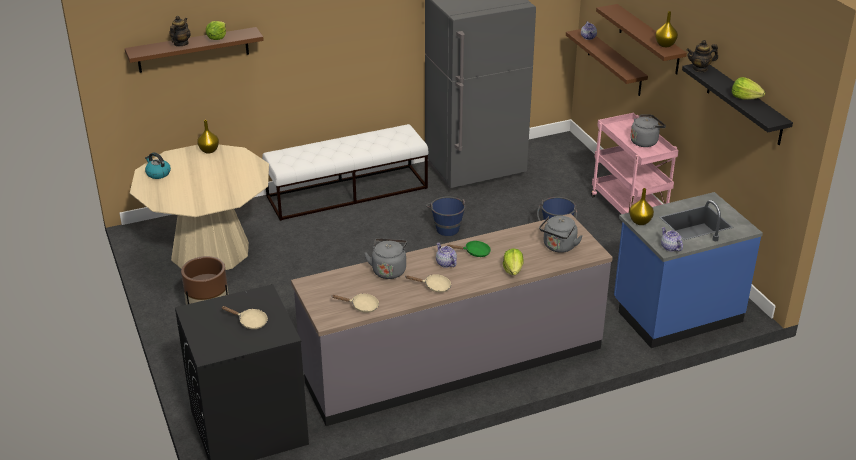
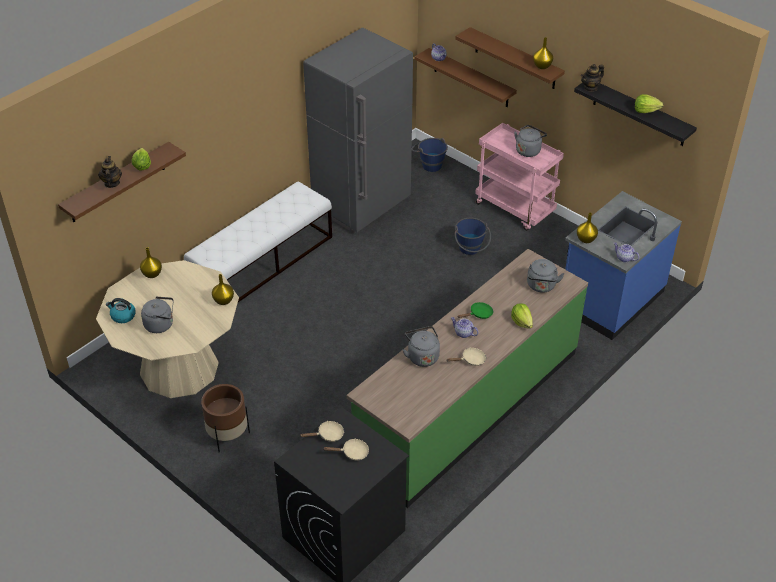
camera: 25 degrees left, 10 degrees up
(183, 188) = (161, 324): none -> grey kettle
(252, 185) = (224, 301): none -> yellow vase
(362, 306) = (426, 401): beige frying pan -> beige frying pan (328, 435)
(446, 227) = (375, 273): blue bucket -> blue bucket (429, 164)
(452, 360) = (468, 407): grey counter -> green counter

